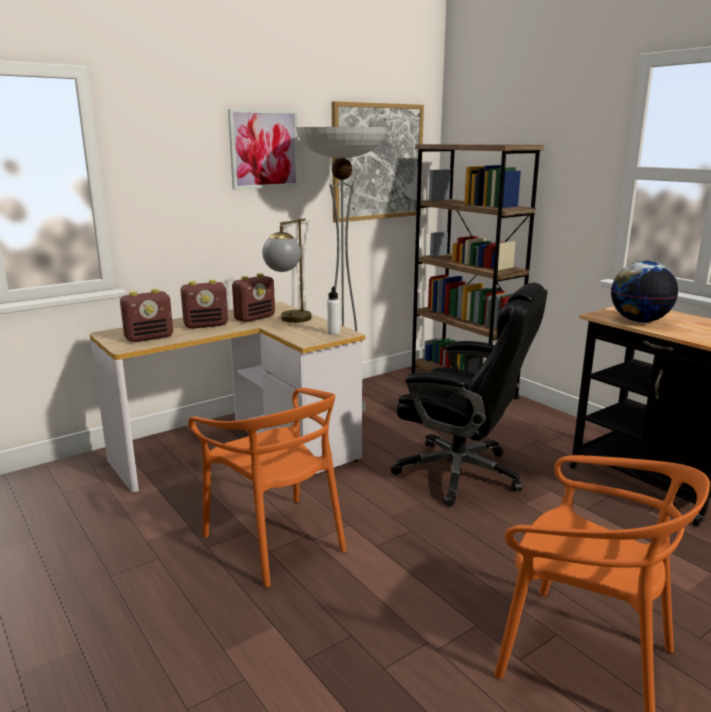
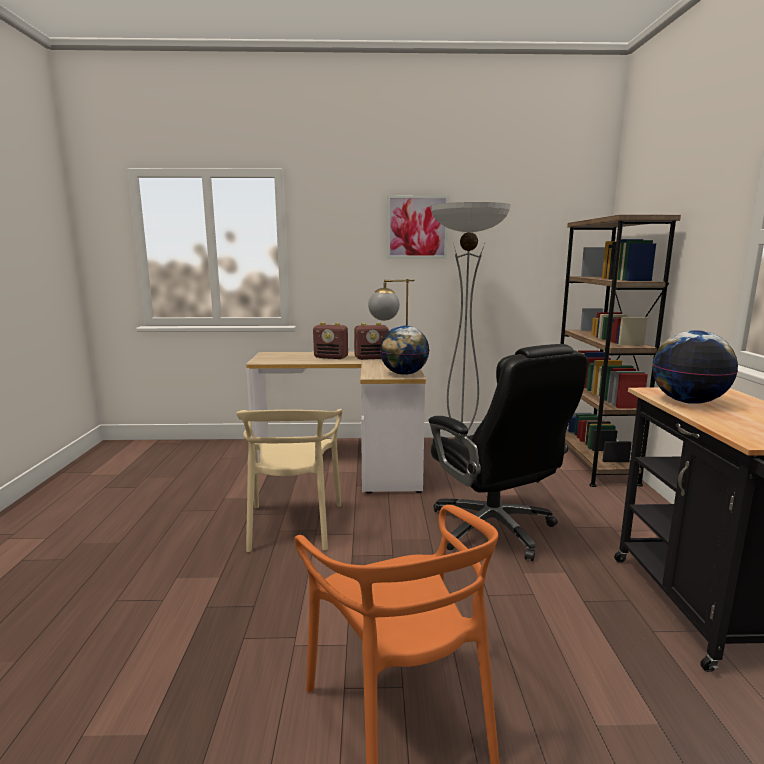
camera: 35 degrees right, 5 degrees down
(149, 337) = (283, 359): radio -> none
(276, 540) = (293, 525): orange chair -> beige chair
(333, 333) = (404, 374): white bottle -> globe
(377, 162) = (532, 240): picture -> none

